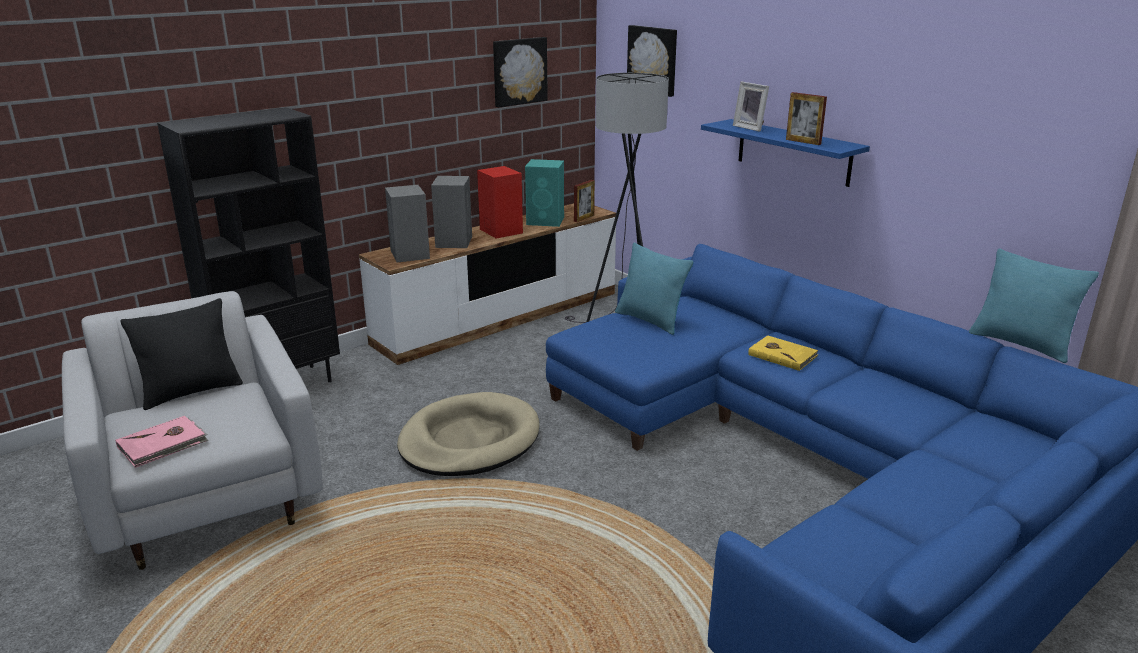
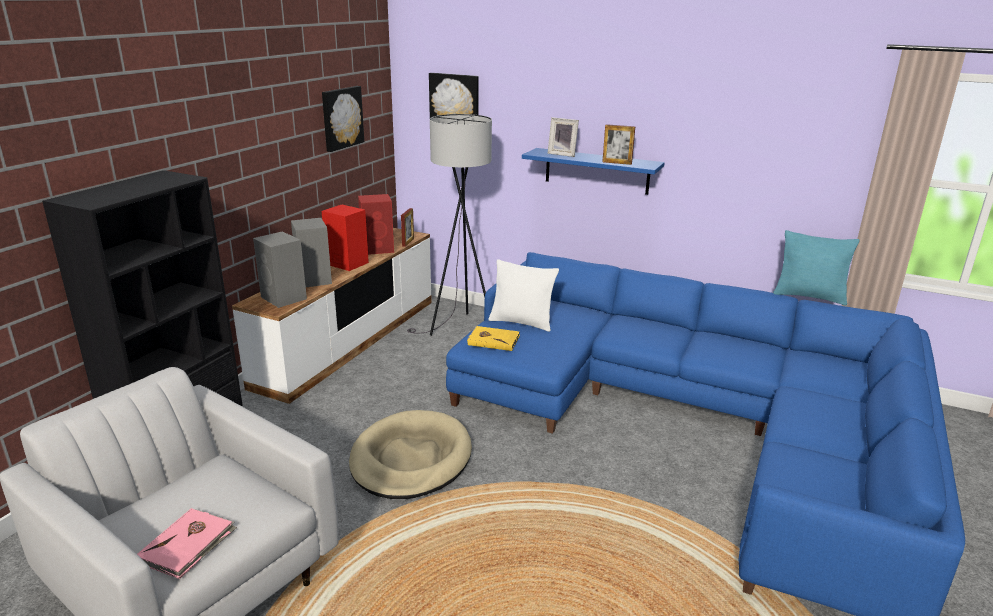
camera: 25 degrees left, 0 degrees up
(191, 392) = (164, 481): black pillow -> none
(546, 221) = (378, 249): turquoise speaker -> red speaker
(650, 320) = (521, 322): turquoise pillow -> white pillow
(782, 355) = (640, 333): yellow book -> yellow book (493, 340)

